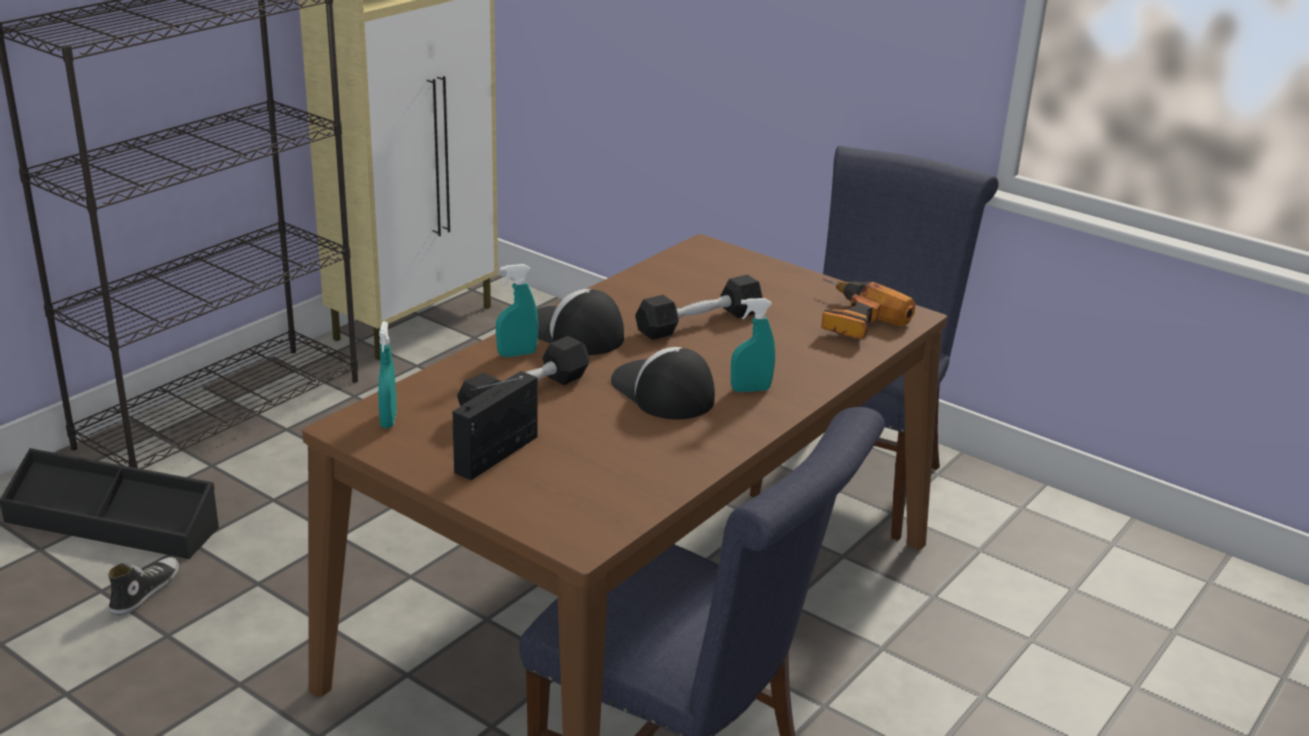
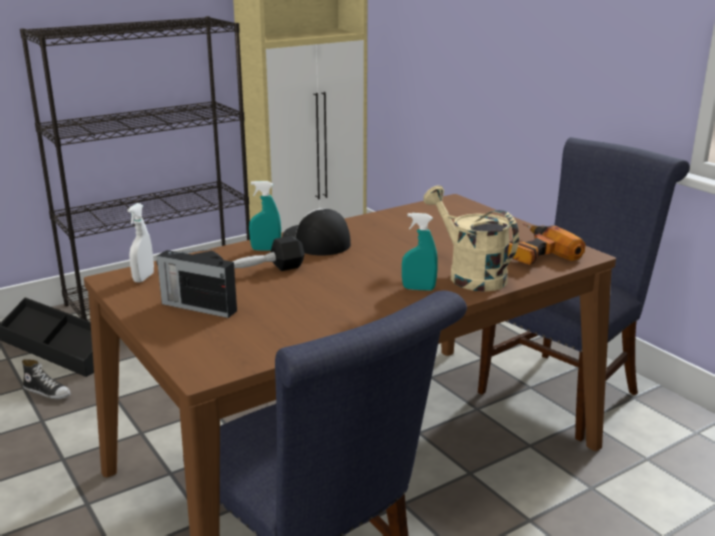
camera: 20 degrees right, 5 degrees down
(145, 591) = (47, 392): shoe -> shoe turned 75 degrees clockwise
(388, 420) = (143, 278): turquoise spray bottle -> white spray bottle
(498, 453) = (197, 307): radio -> radio turned 120 degrees counterclockwise
(662, 391) = (350, 282): cap -> none
(699, 322) = (413, 244): black dumbbell -> none
(797, 361) = (469, 275): none -> beige watering can

